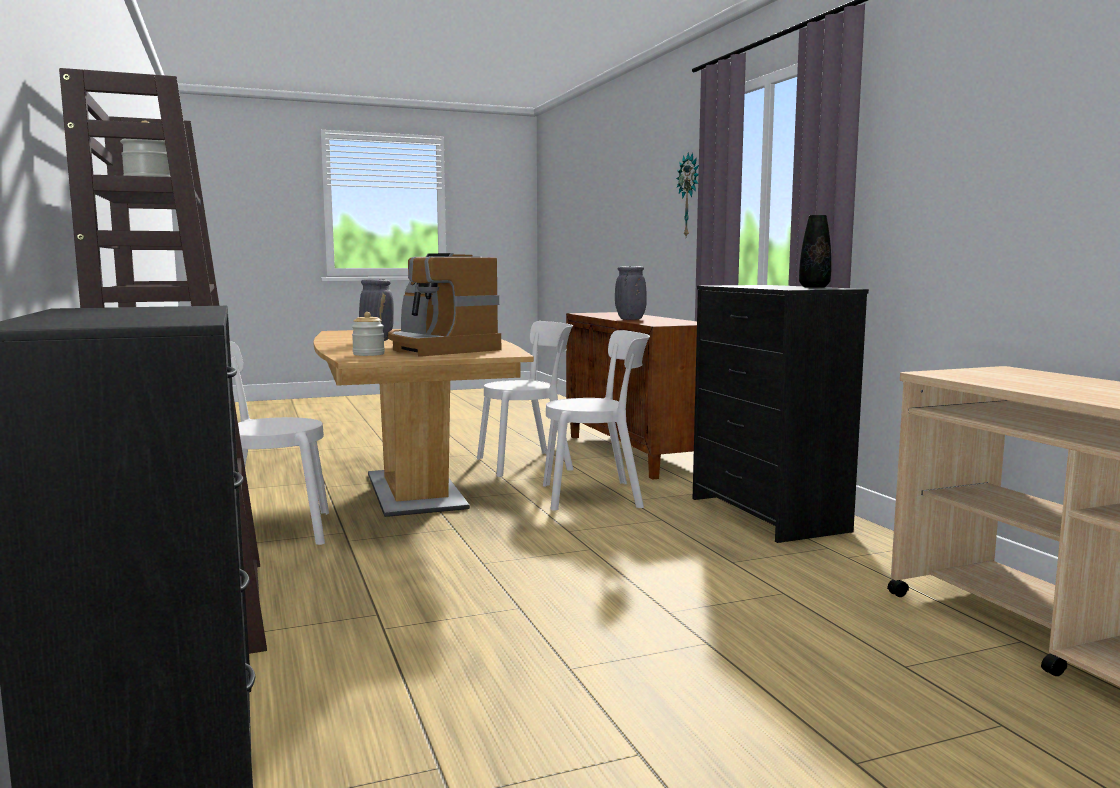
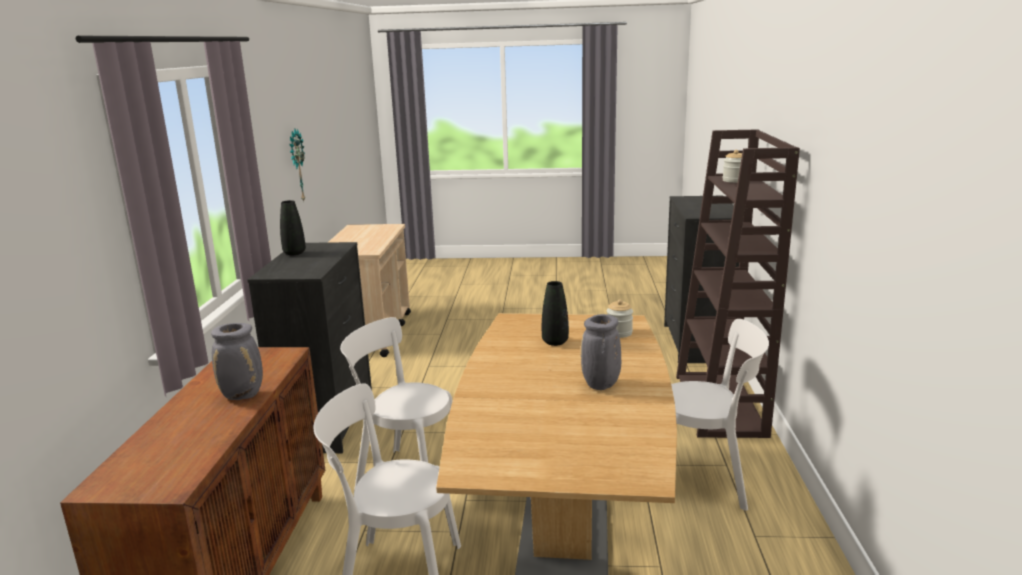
camera: 155 degrees left, 10 degrees up
(438, 349) = (555, 342): coffee machine -> black vase
(690, 195) = (57, 239): wall clock -> wall clock (296, 165)

